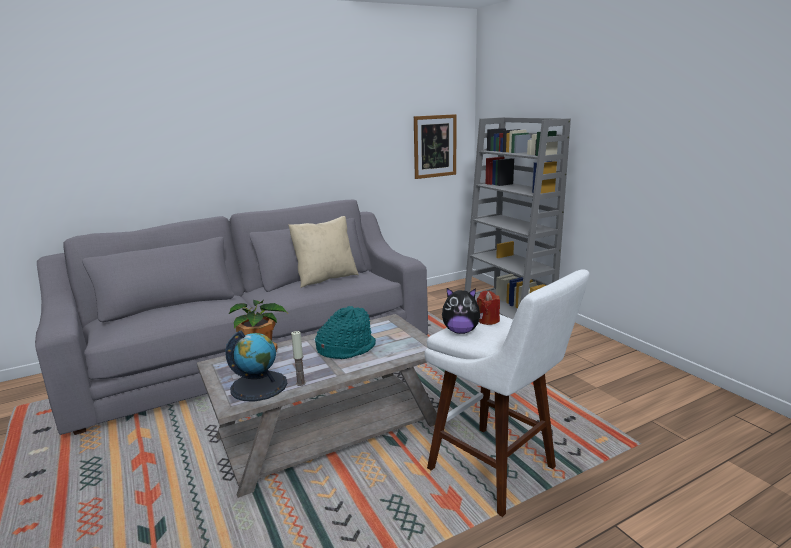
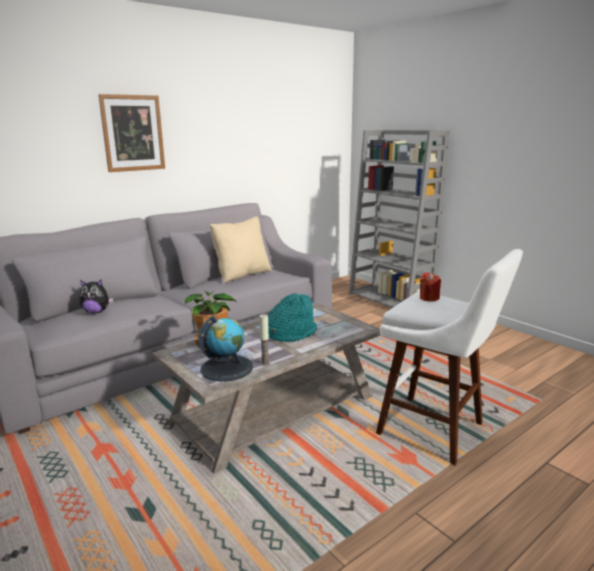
camera: 10 degrees left, 0 degrees up
(435, 146) = (319, 155): picture -> picture (133, 133)
(461, 331) = (411, 307): plush toy -> plush toy (96, 312)

